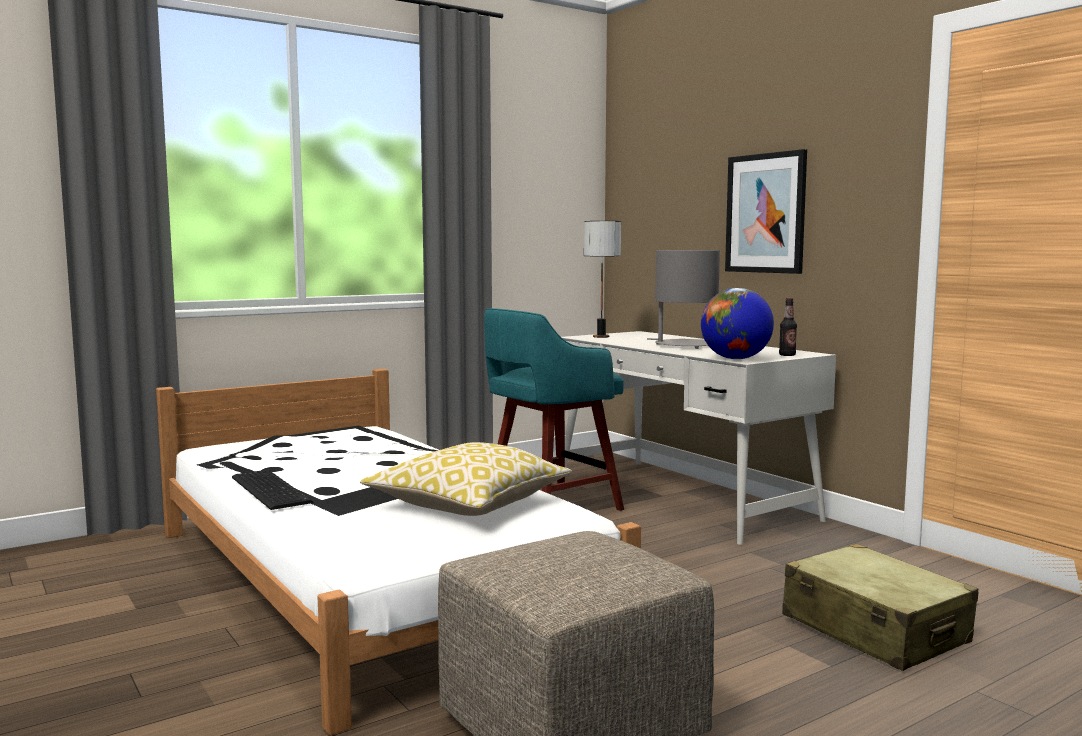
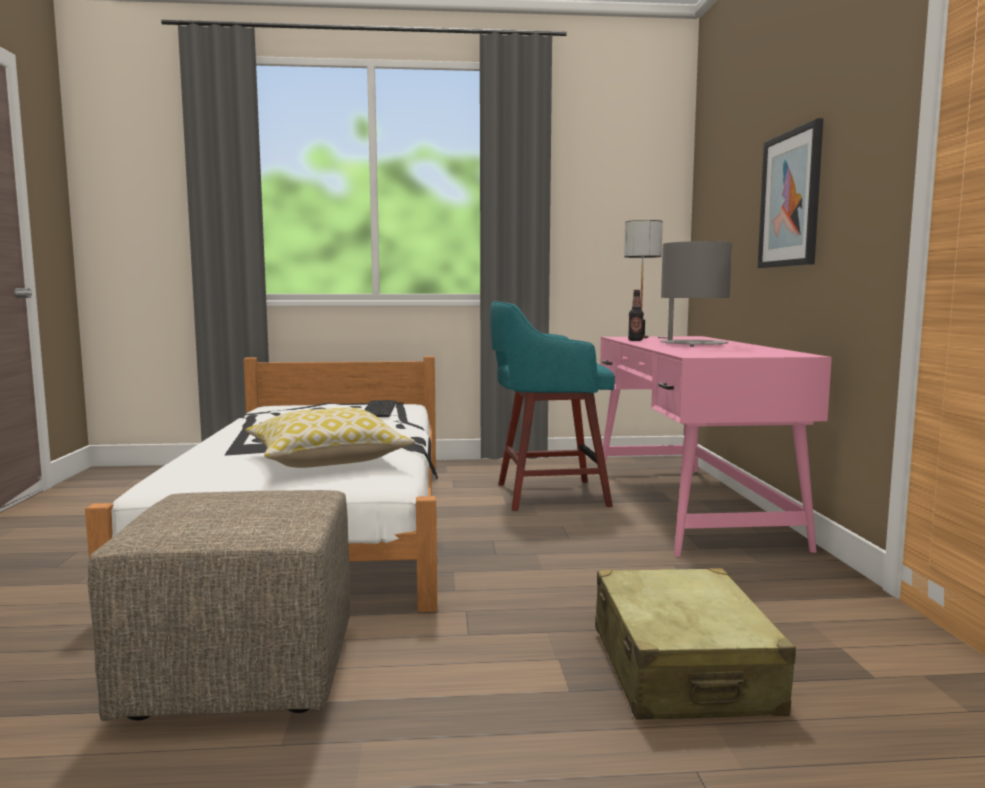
camera: 30 degrees right, 0 degrees up
(272, 489) = (231, 433): keyboard -> keyboard (380, 409)
(681, 498) = (687, 505): white desk -> pink desk
(735, 359) = (691, 354): globe -> none
(787, 355) = (766, 354): bottle -> bottle (635, 340)

